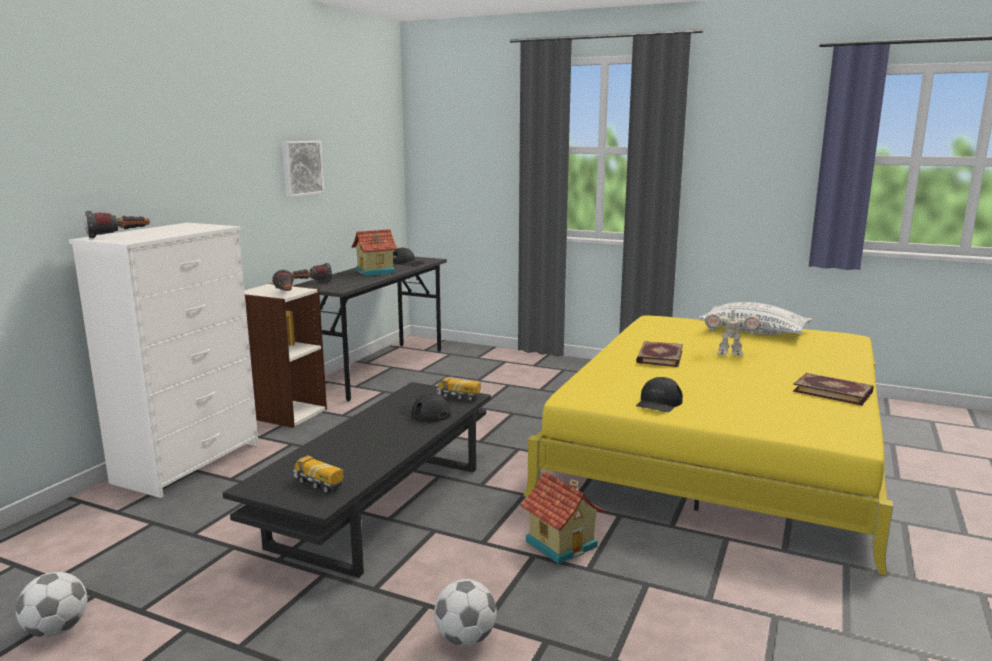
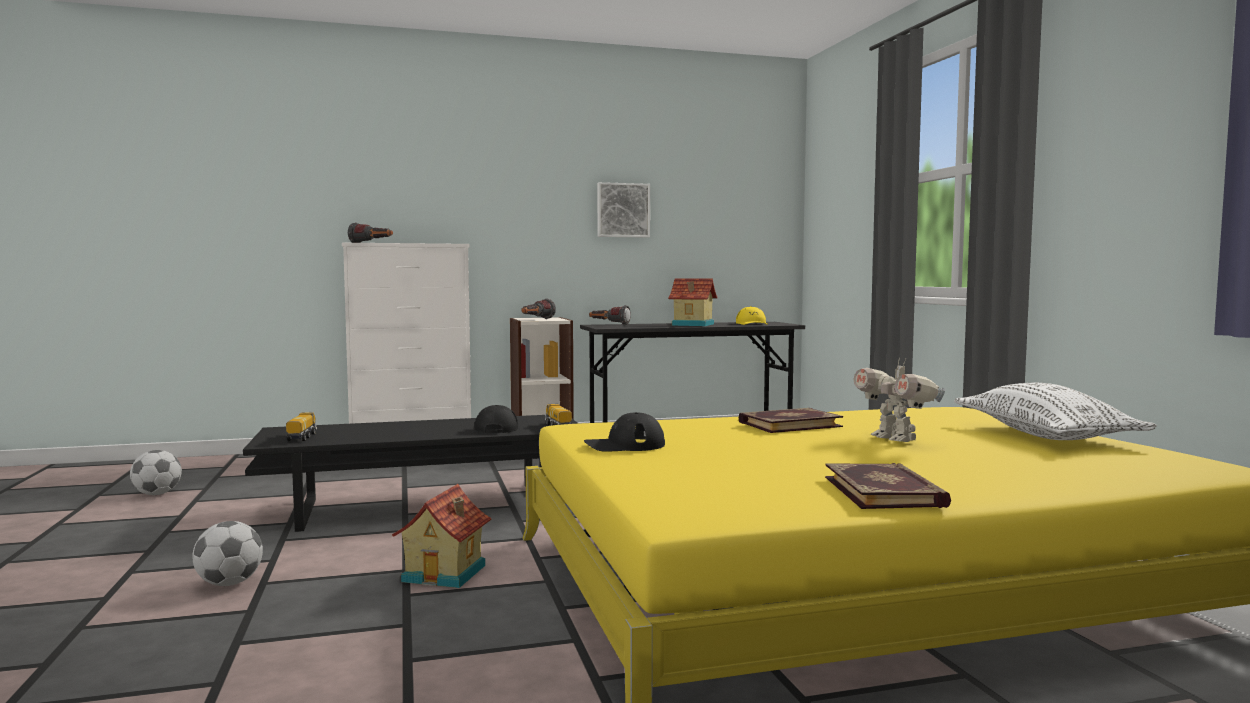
camera: 50 degrees right, 10 degrees down
(406, 262) = (752, 323): black cap -> yellow cap

